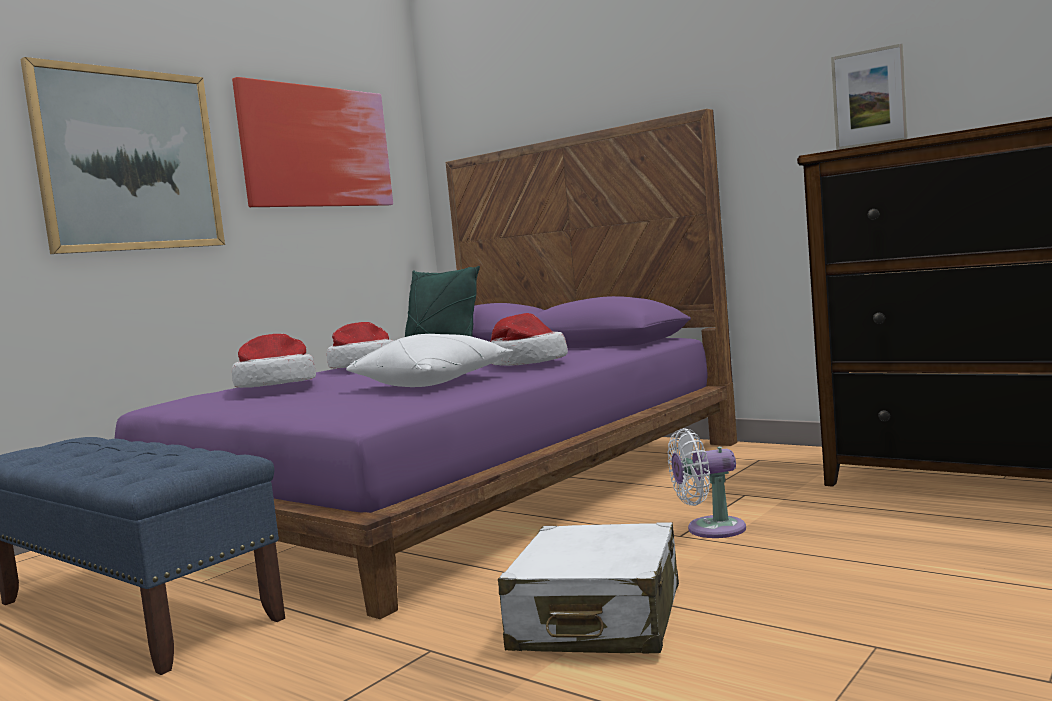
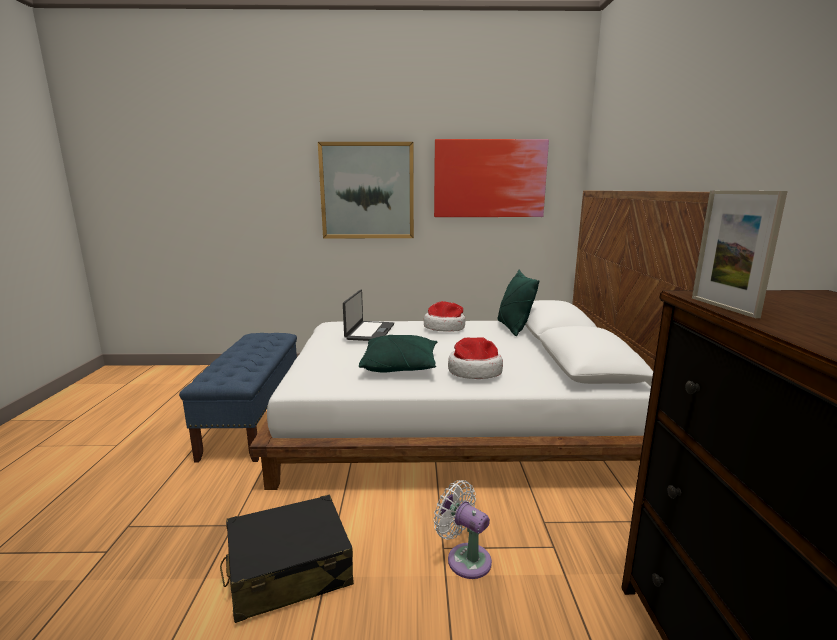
camera: 50 degrees right, 10 degrees up
(276, 385) = (369, 331): hat -> laptop
(433, 382) = (400, 366): white pillow -> green pillow
(450, 489) = (453, 419): purple bed -> white bed
(597, 619) = (288, 570): white suitcase -> black suitcase

